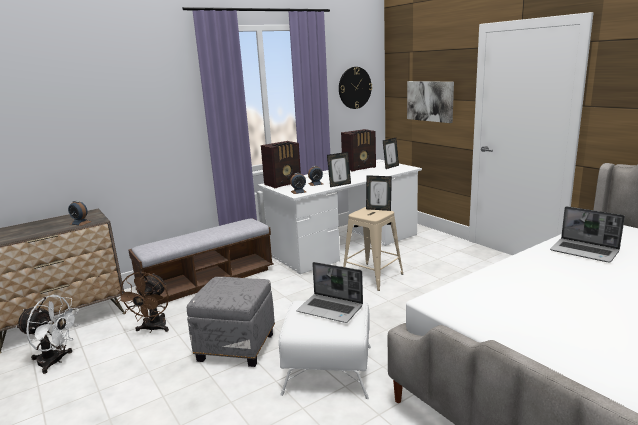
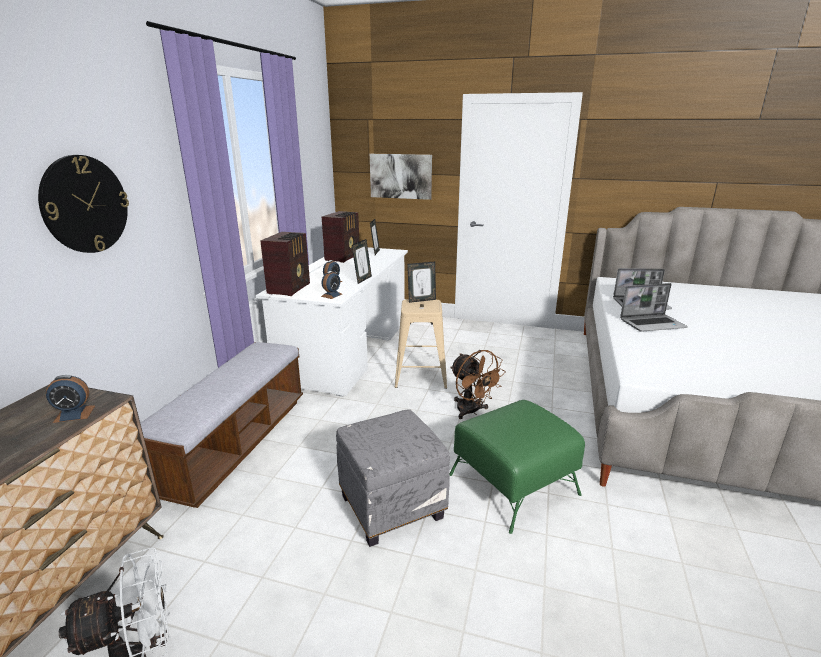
camera: 40 degrees left, 5 degrees up
(153, 329) = (245, 537): brown fan -> brown fan (471, 412)
(329, 369) = (514, 484): white ottoman -> green ottoman
(331, 309) = (518, 418): laptop -> laptop (652, 324)
(354, 88) = (312, 161): wall clock -> wall clock (85, 204)

